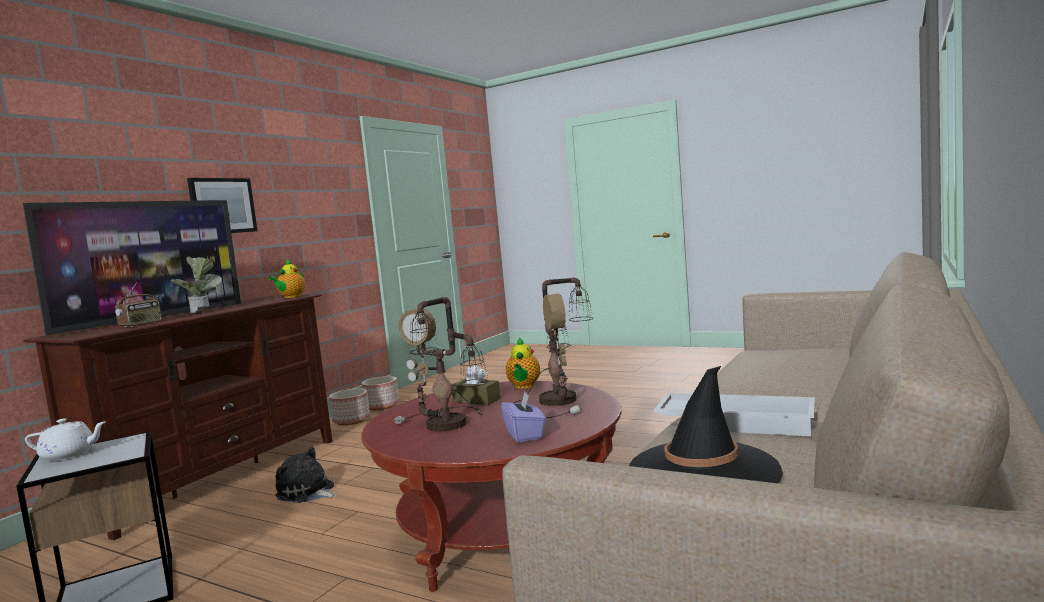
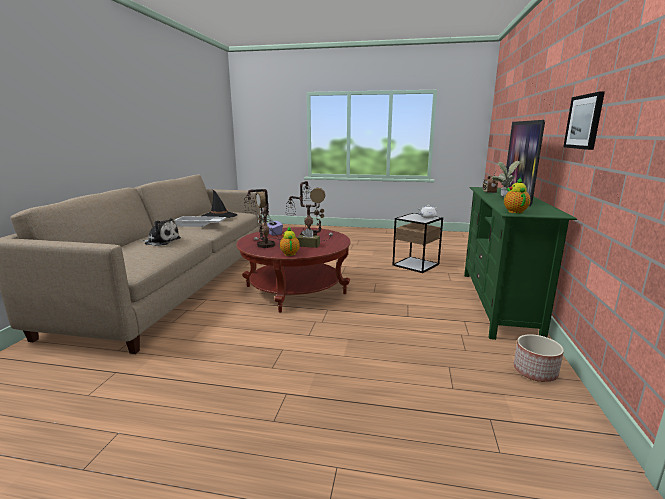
camera: 160 degrees right, 10 degrees up
(218, 478) = (498, 303): brown tv stand -> green tv stand
(307, 493) = (418, 298): plush toy -> plush toy (161, 241)
(382, 406) = (560, 409): planter -> none

